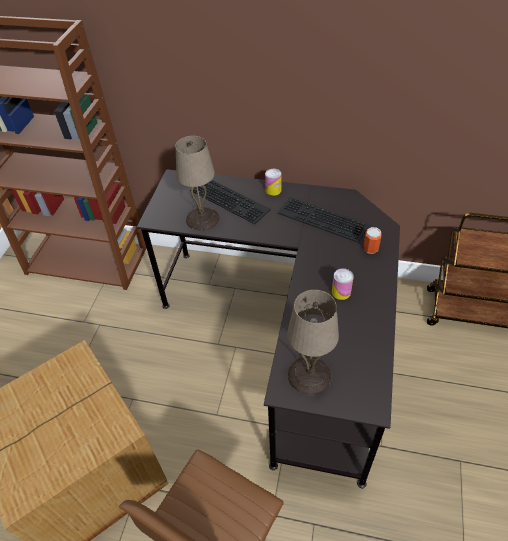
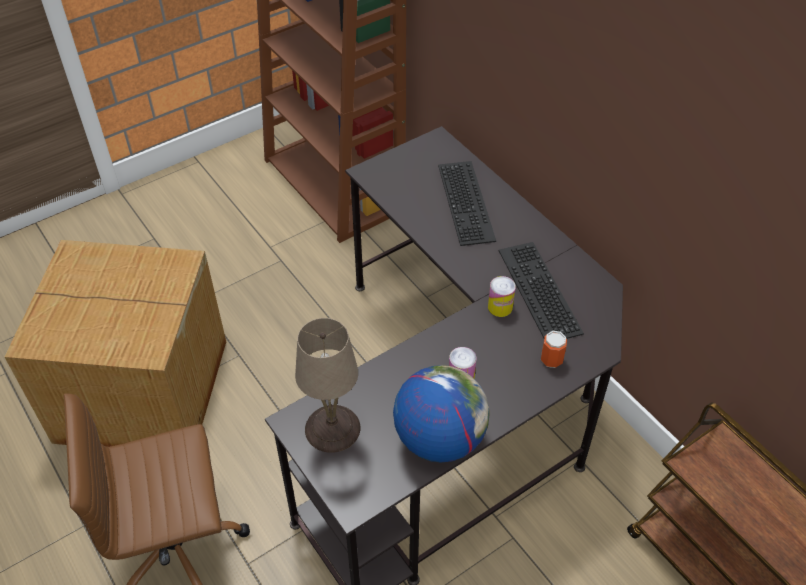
camera: 40 degrees right, 0 degrees up
(203, 219) = (416, 205): beige table lamp -> none
(273, 190) = (525, 222): can -> can (500, 307)
(370, 332) = (439, 438): none -> globe

